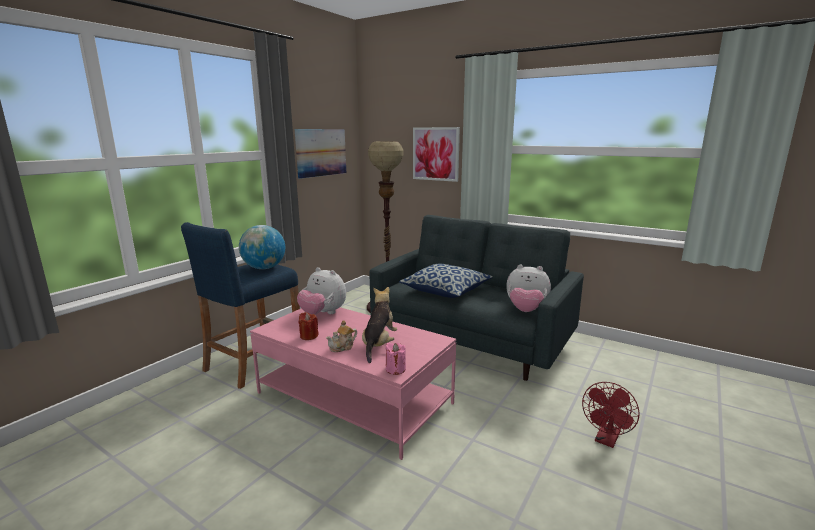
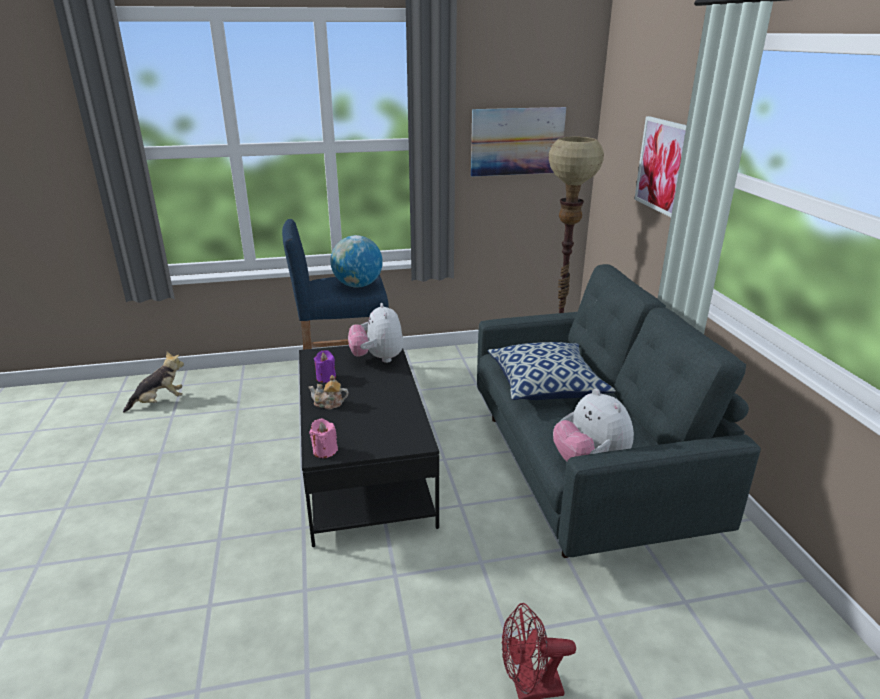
camera: 45 degrees right, 10 degrees up
(309, 336) = (326, 378): red candle -> purple candle
(354, 398) = (364, 465): pink coffee table -> black coffee table
(379, 345) = (359, 417): plush toy -> plush toy (159, 402)

